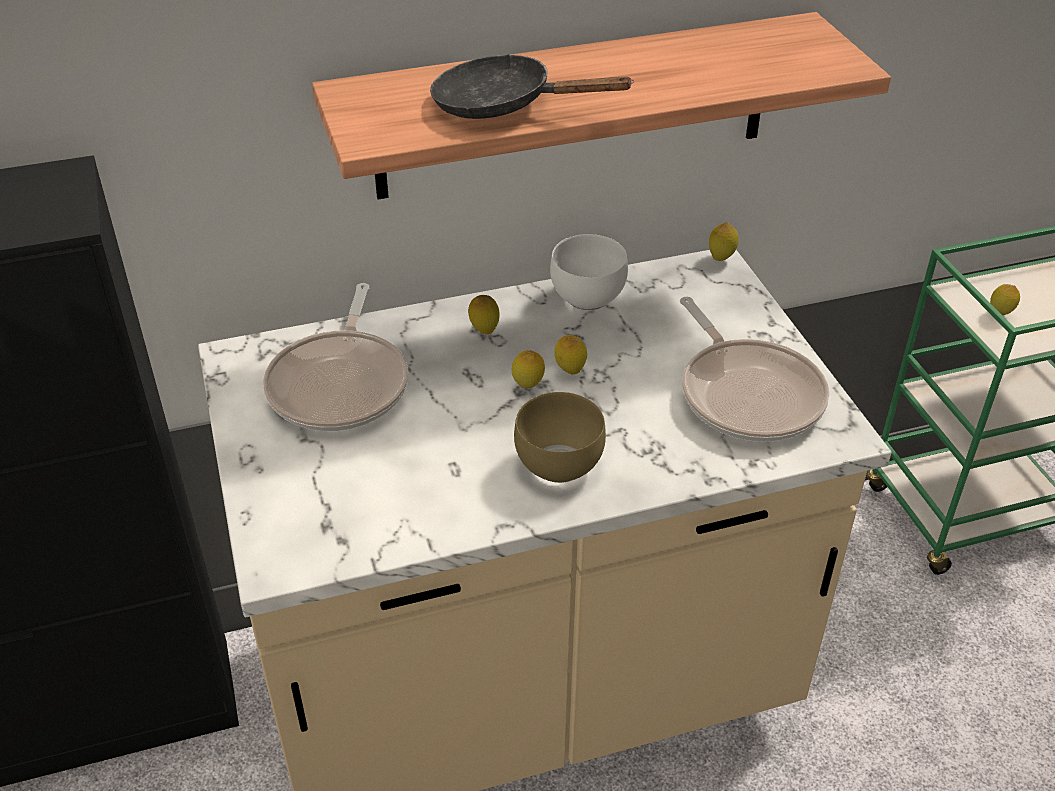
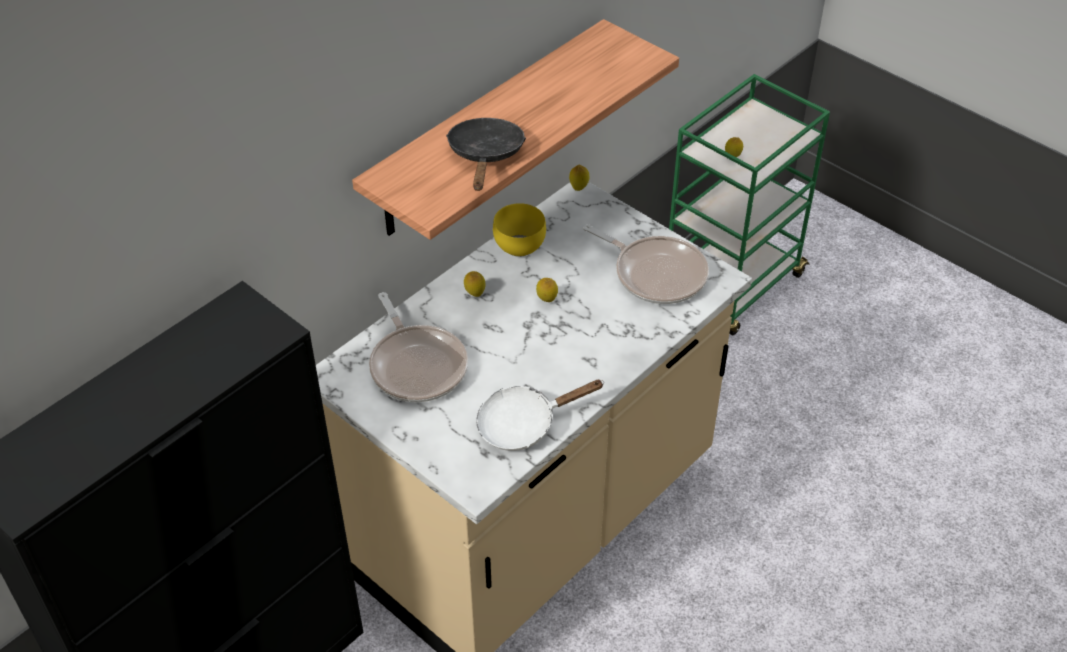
camera: 30 degrees left, 5 degrees up
(408, 511) = (524, 424): none -> white frying pan
(504, 105) = (485, 156): black frying pan -> black frying pan turned 105 degrees clockwise
(528, 387) = (530, 320): lemon -> none
(562, 466) = (587, 360): brown bowl -> none
(589, 296) = (519, 245): white bowl -> yellow bowl

